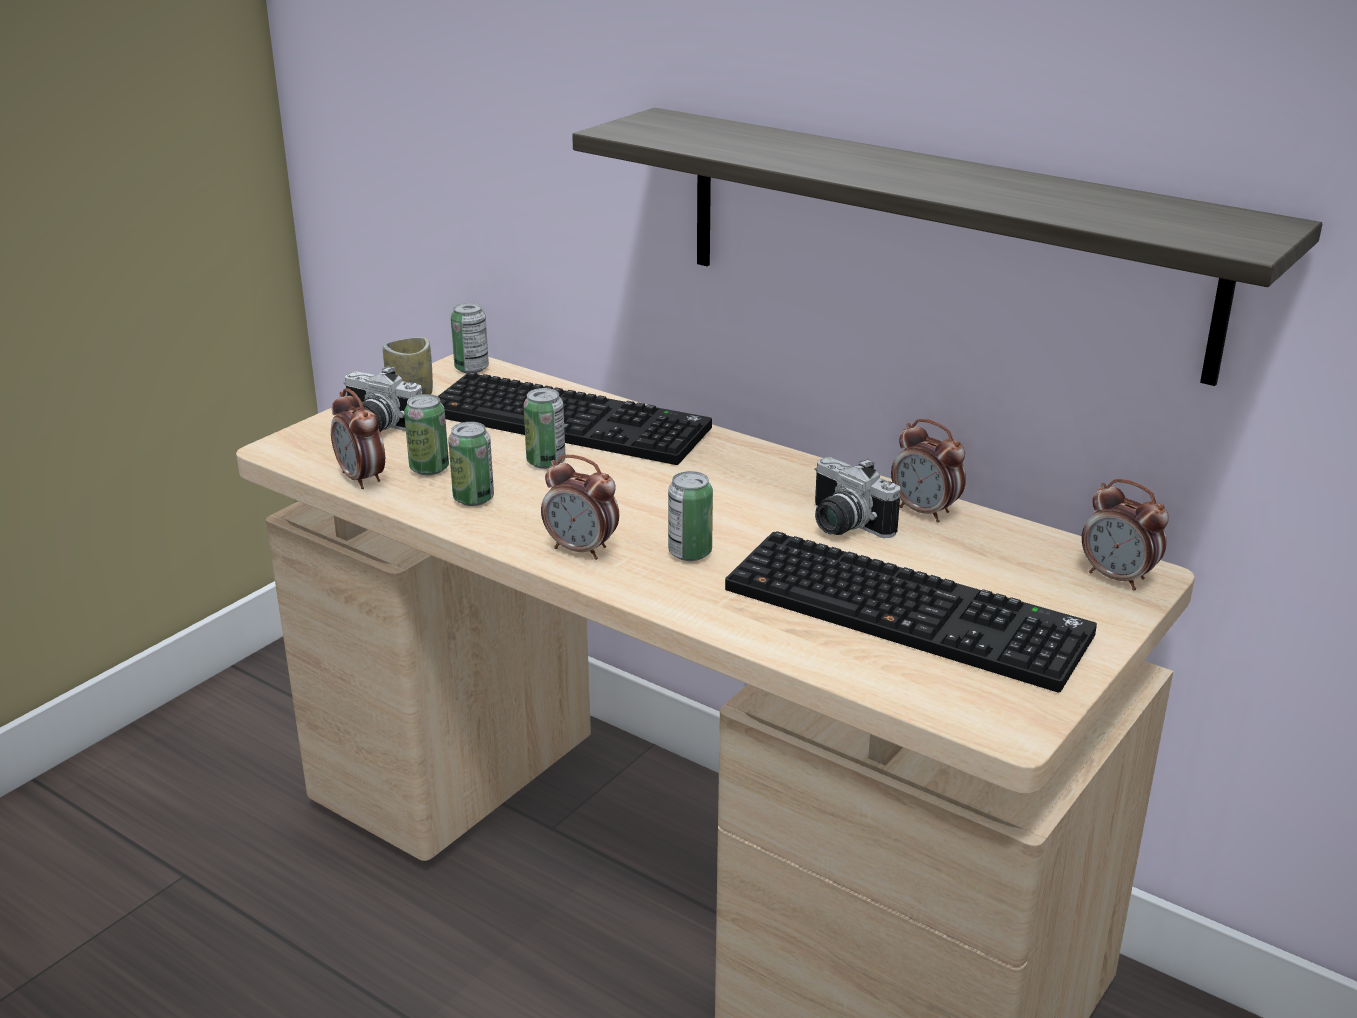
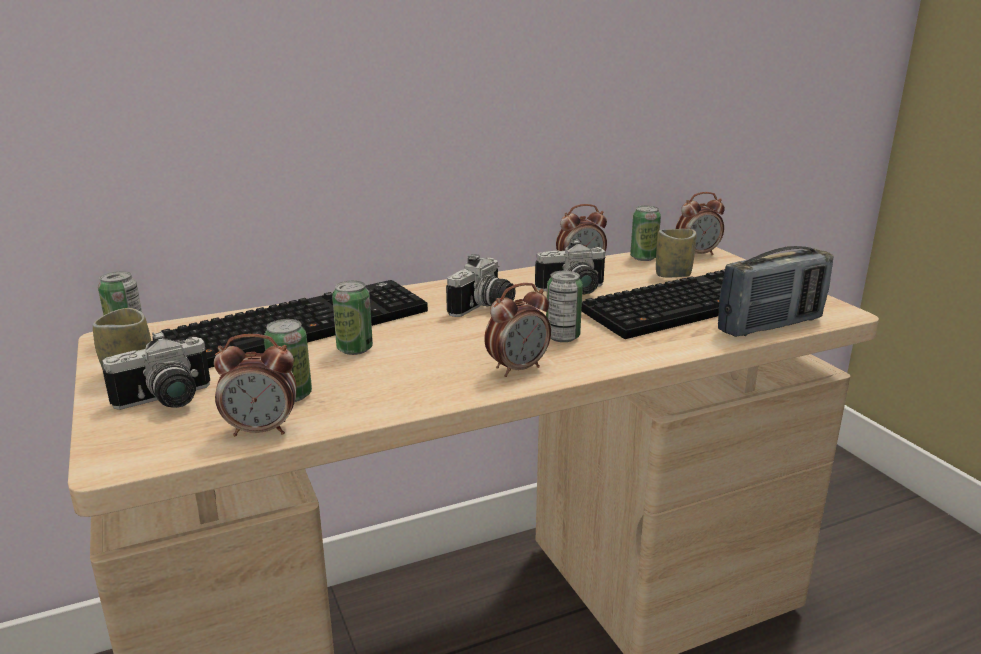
camera: 60 degrees left, 5 degrees down
(473, 498) = (377, 389): can -> can (643, 257)
(723, 490) = (485, 307): none -> camera
(887, 679) = (770, 325): none -> radio
(939, 239) = (536, 88): shelf -> none
(997, 577) = (673, 275): none -> cup

